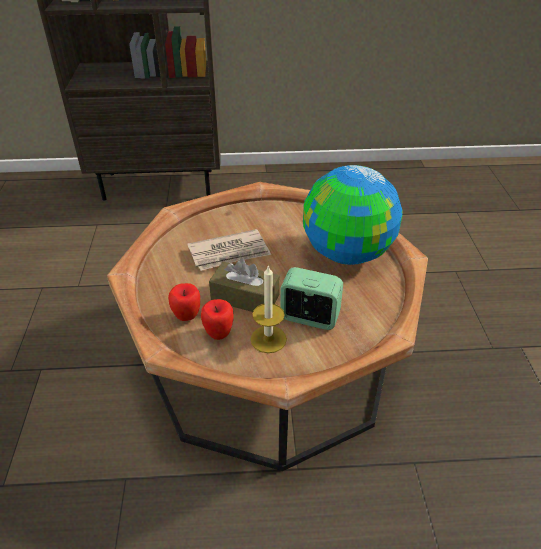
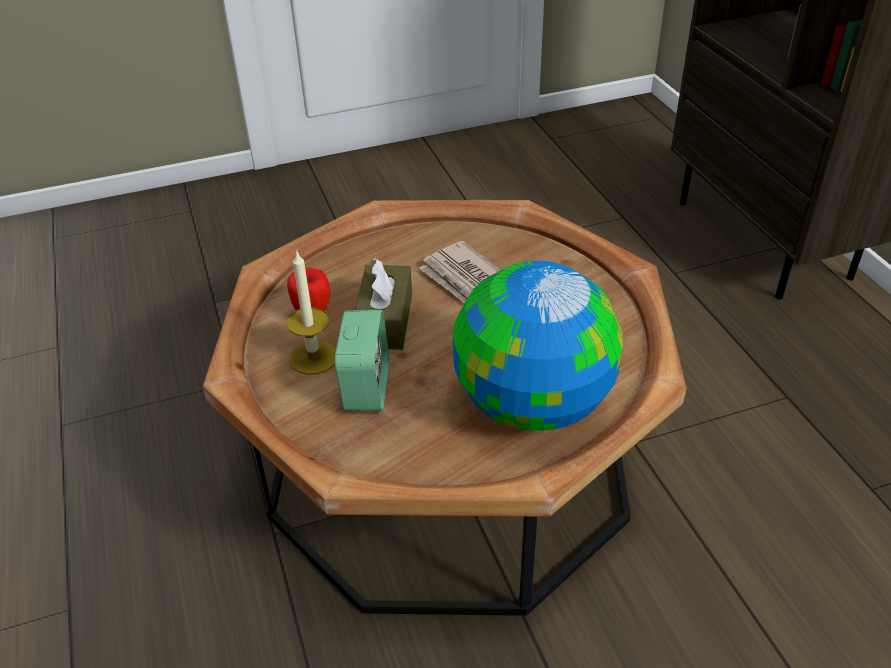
camera: 75 degrees right, 0 degrees up
(187, 317) = (333, 282): apple -> none

